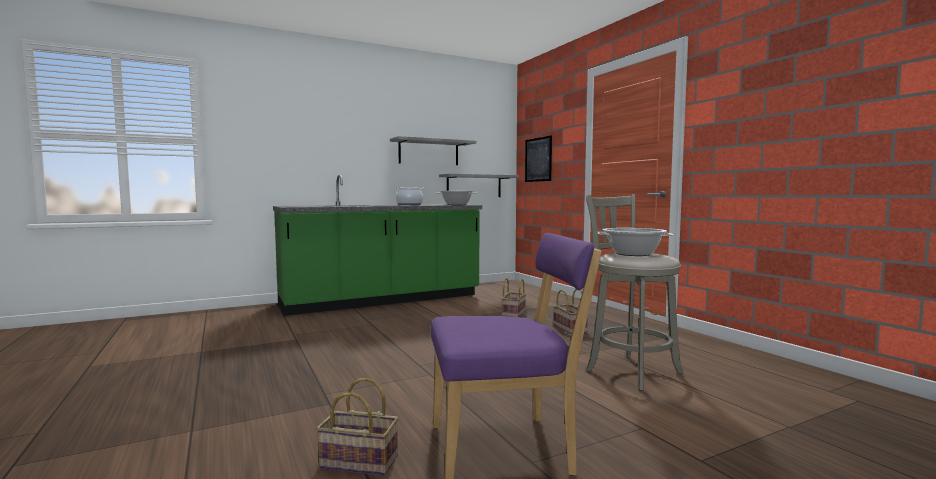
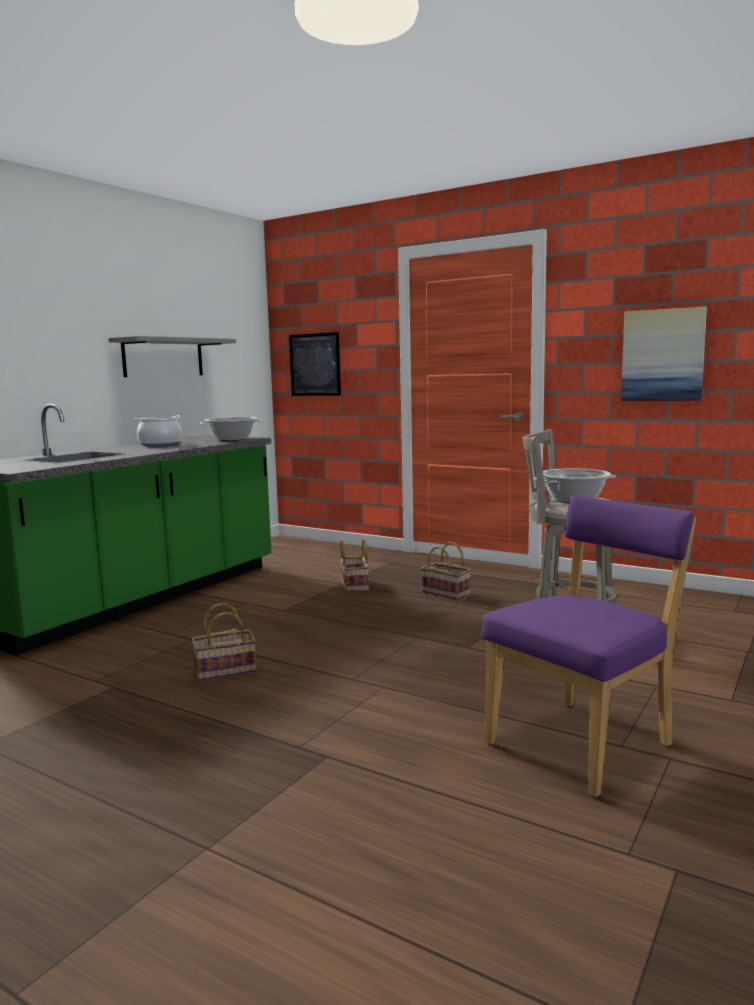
camera: 30 degrees left, 5 degrees up
(356, 462) = (472, 805): basket -> basket (224, 671)
(474, 186) = (224, 405): grey shelf -> none
(783, 134) = (663, 355): none -> picture

